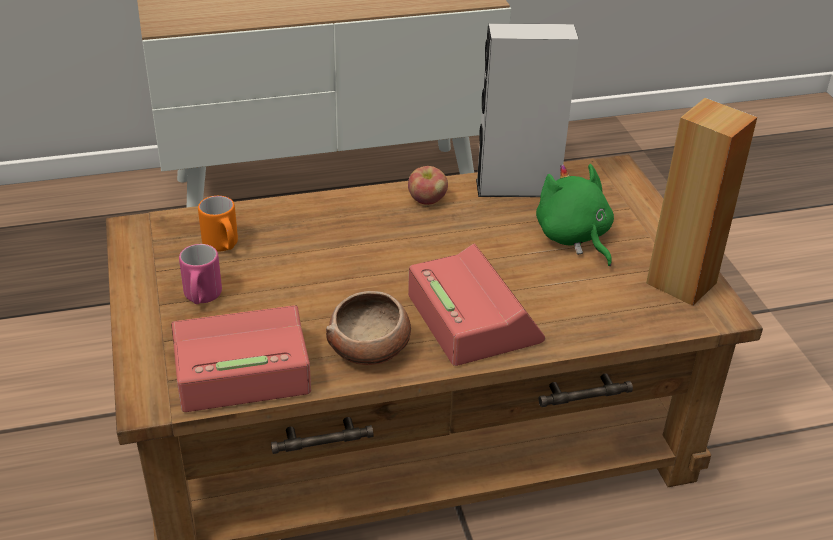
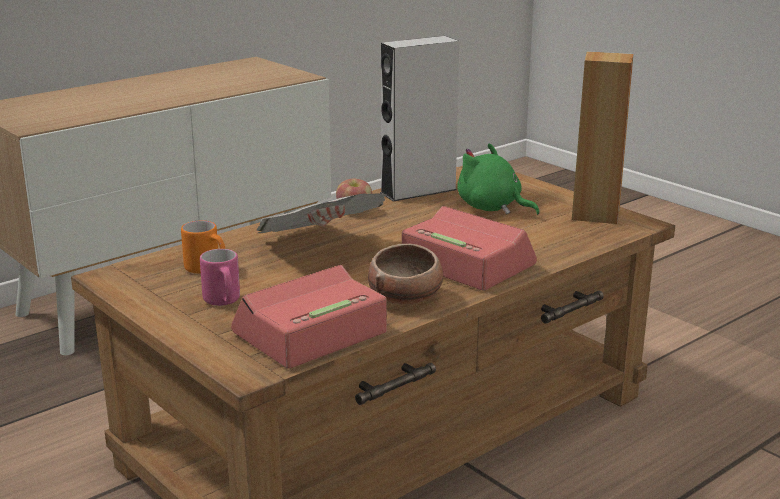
camera: 25 degrees left, 15 degrees down
(349, 248) = (321, 248): none -> newspaper

